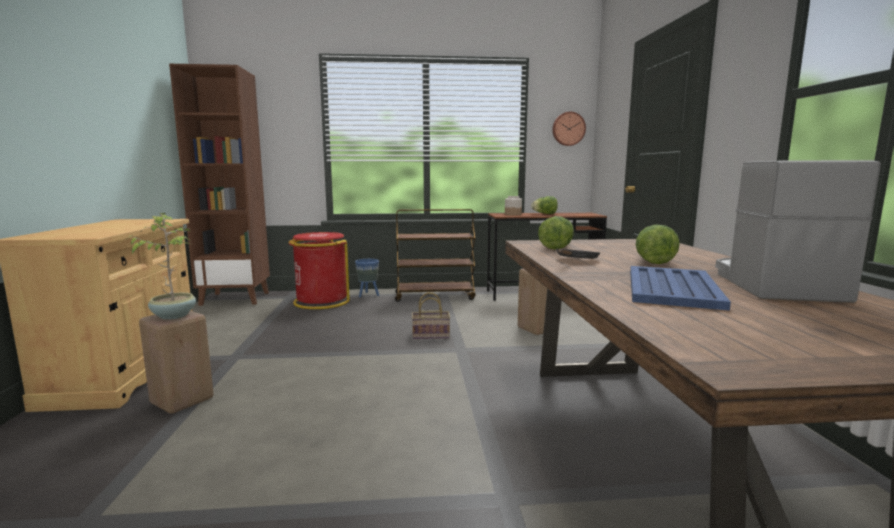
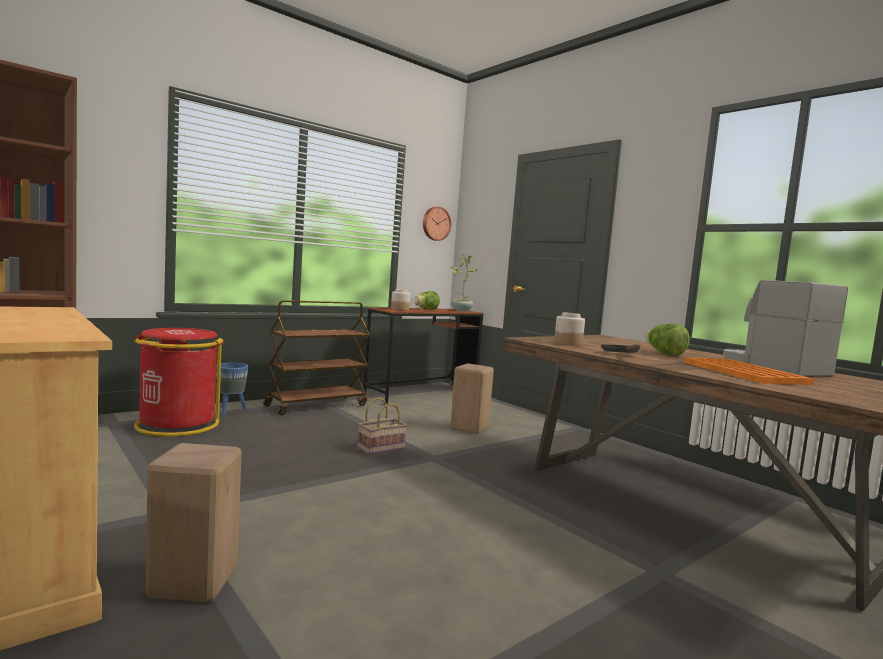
camera: 35 degrees left, 5 degrees down
(174, 315) = (201, 453): potted plant -> potted plant (460, 310)
(557, 247) = (568, 343): lettuce -> jar
(671, 288) = (744, 373): blue tray -> orange tray

